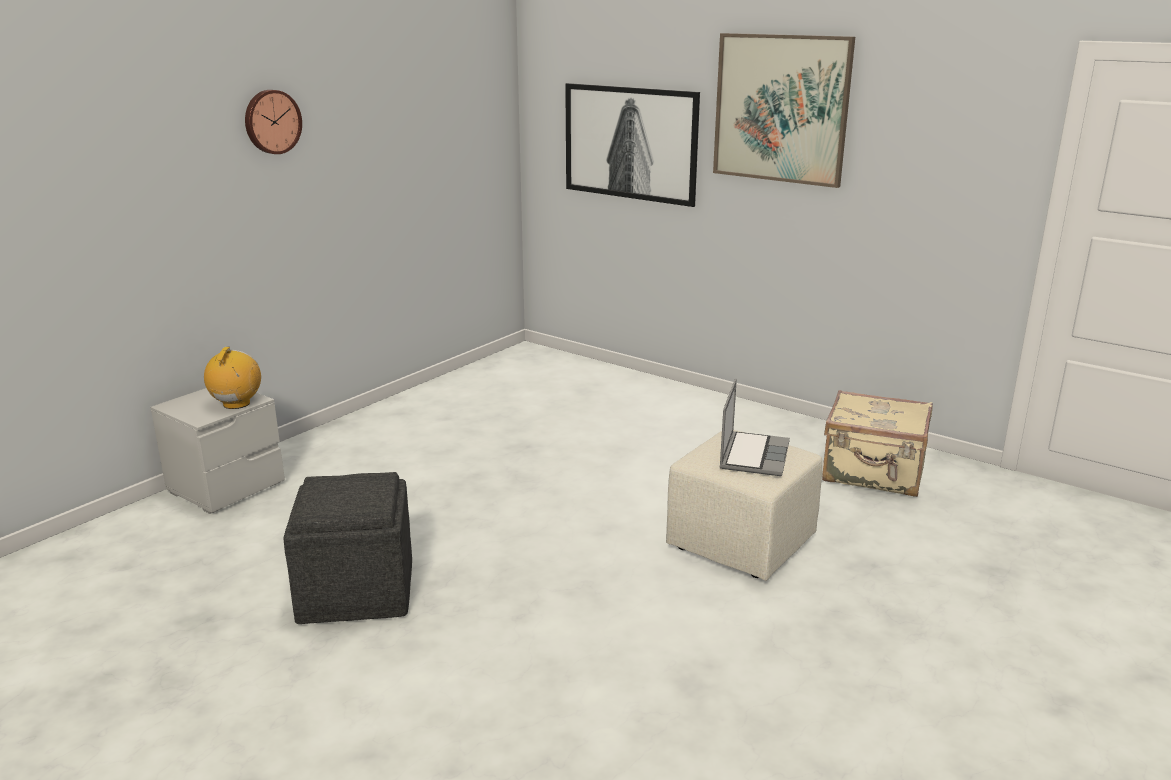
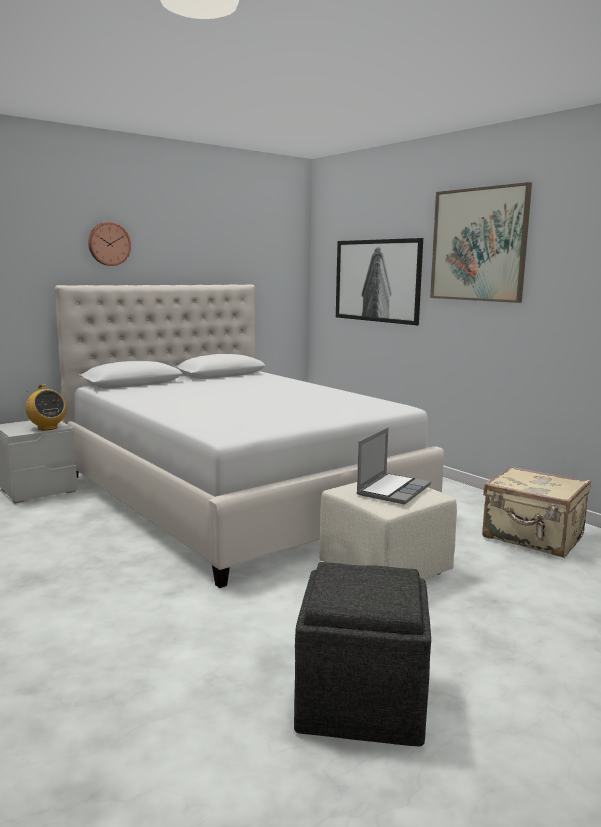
camera: 15 degrees right, 10 degrees down
(236, 404) = (47, 428): radio -> radio turned 120 degrees clockwise
(355, 591) = (67, 560): grey ottoman -> grey ottoman (360, 701)
(504, 458) = (239, 495): none -> white bed

